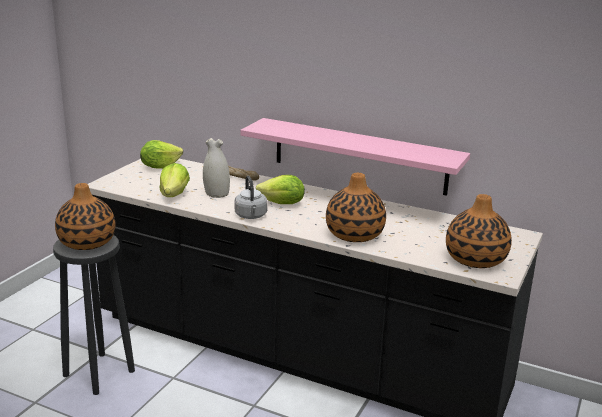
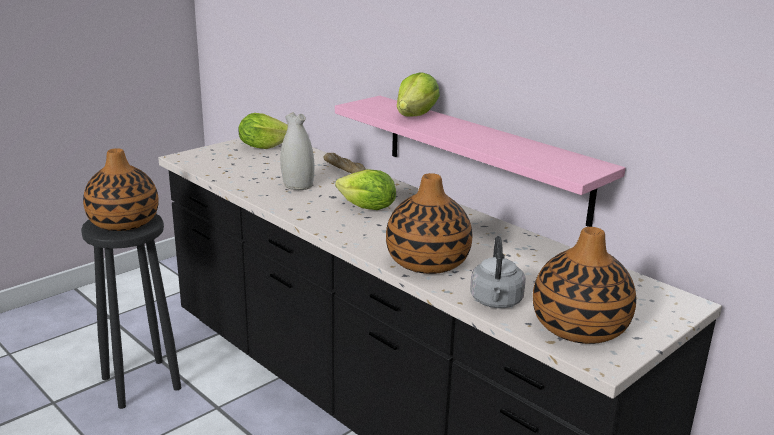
camera: 20 degrees right, 0 degrees up
(174, 194) = (247, 180): lettuce -> lettuce (416, 115)
(251, 216) = (313, 218): grey kettle -> grey kettle (496, 302)

